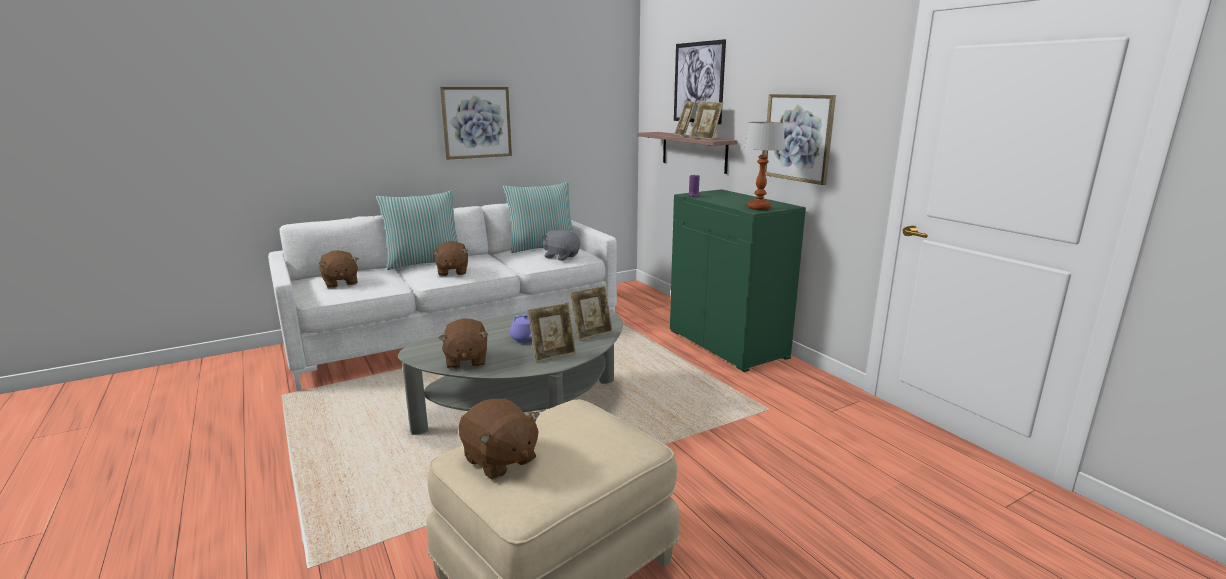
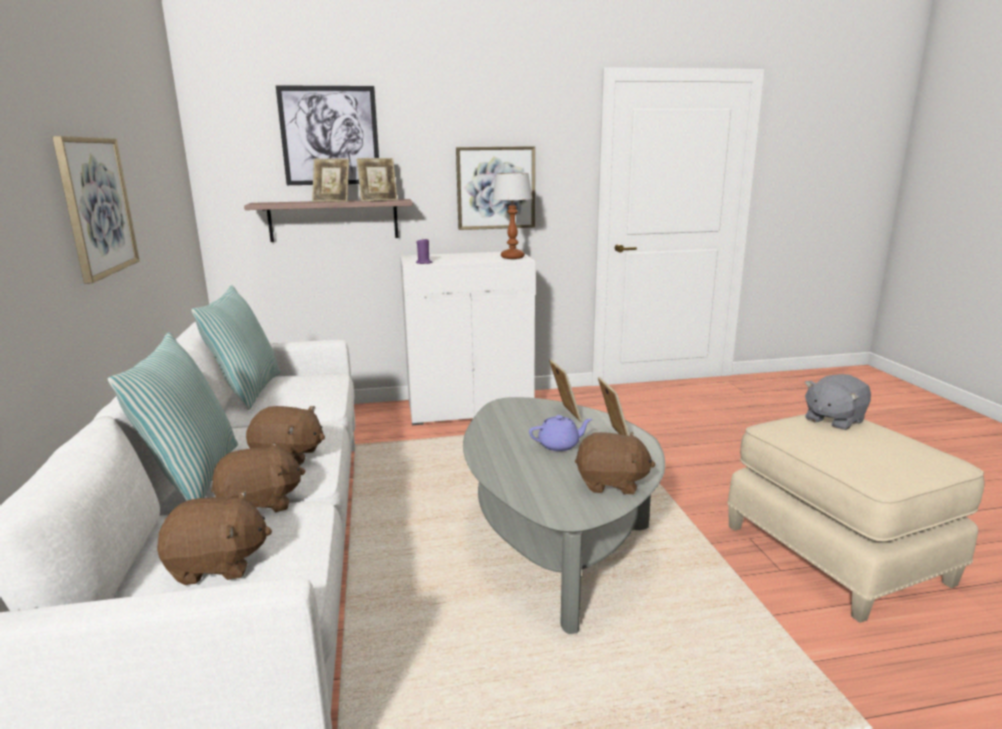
camera: 70 degrees left, 0 degrees up
(499, 460) = (883, 462): brown plush toy -> brown plush toy (260, 504)
(561, 257) = (312, 386): grey plush toy -> grey plush toy (833, 420)
(728, 344) = (470, 408): green cabinet -> white cabinet

